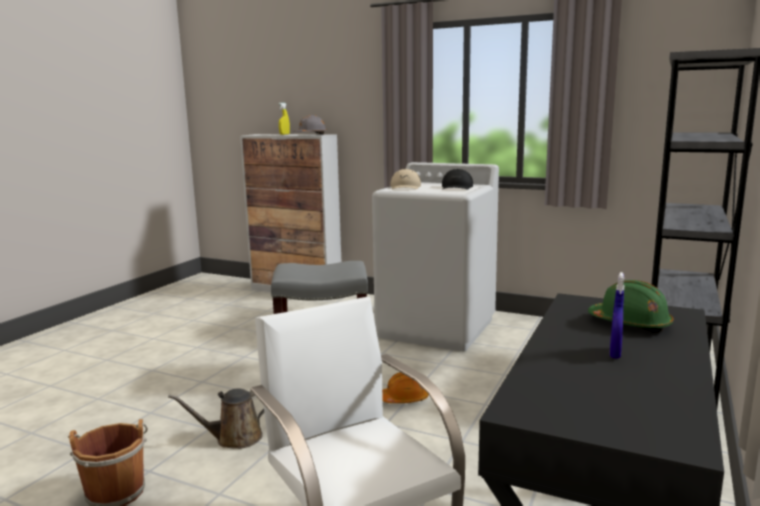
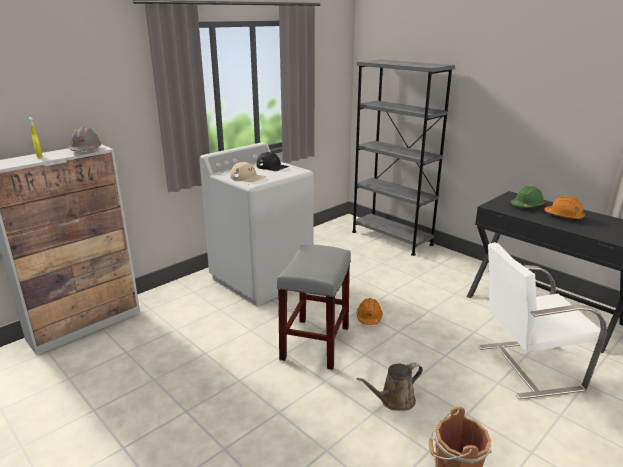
camera: 70 degrees left, 10 degrees up
(234, 438) = (394, 400): brown watering can -> brown watering can turned 60 degrees clockwise
(615, 354) = (564, 216): blue spray bottle -> orange hard hat

